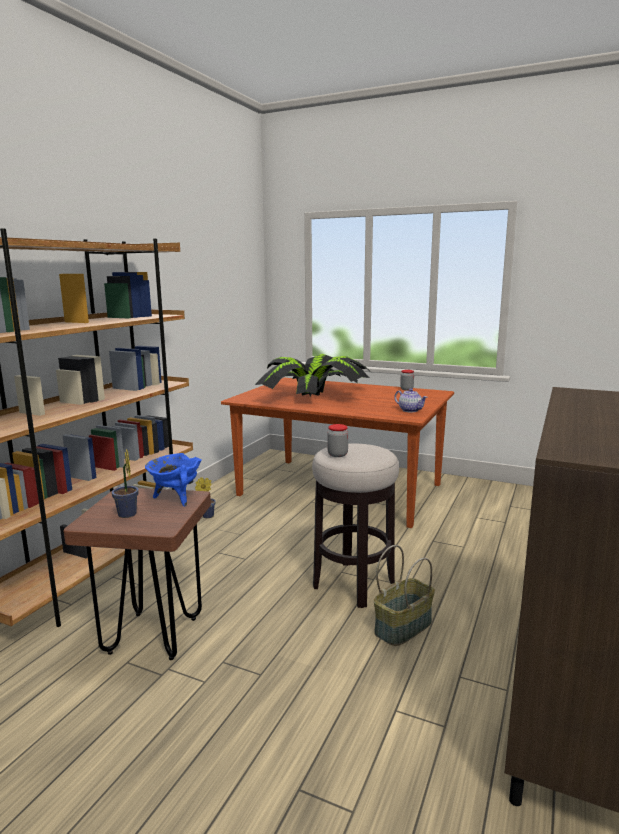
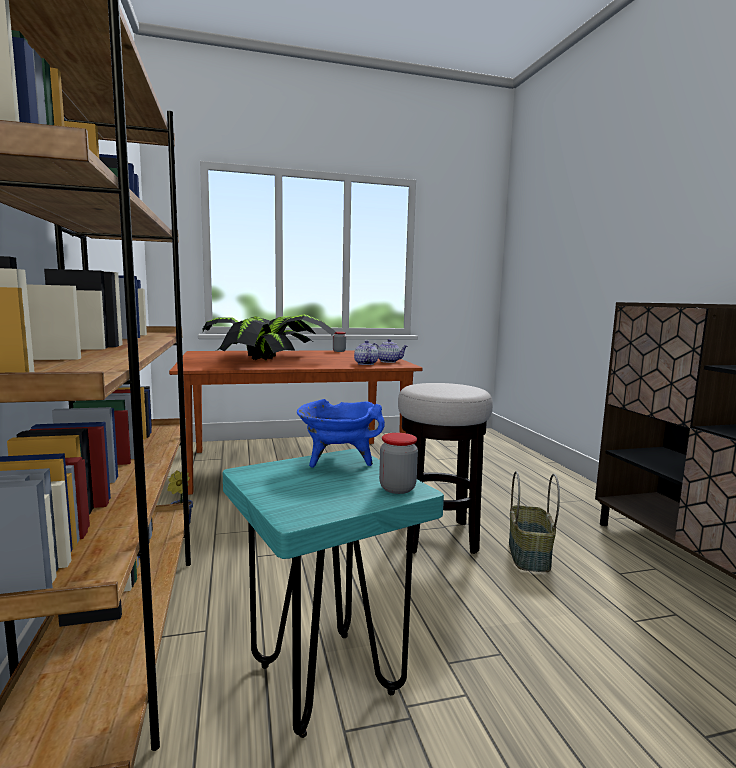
camera: 40 degrees left, 5 degrees down
(127, 515) = (329, 491): potted plant -> none
(153, 635) = (325, 679): brown stool -> turquoise stool
(337, 454) = (439, 390): jar -> jar (397, 488)
(379, 411) = (365, 364): none -> teapot

